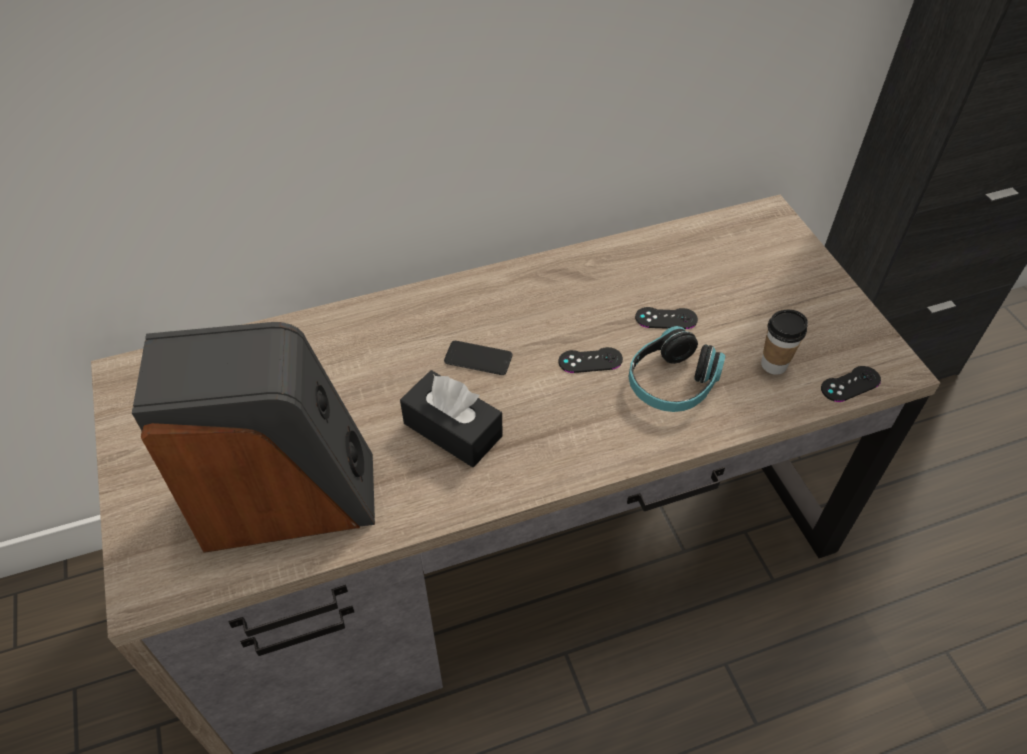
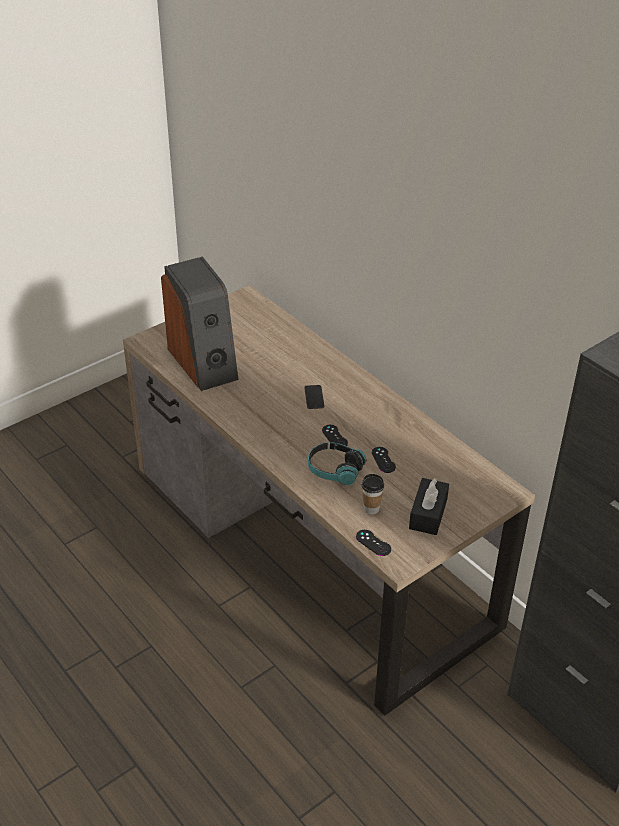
camera: 70 degrees right, 10 degrees down
(452, 429) = (264, 400): black tissue box -> black tissue box (428, 514)

